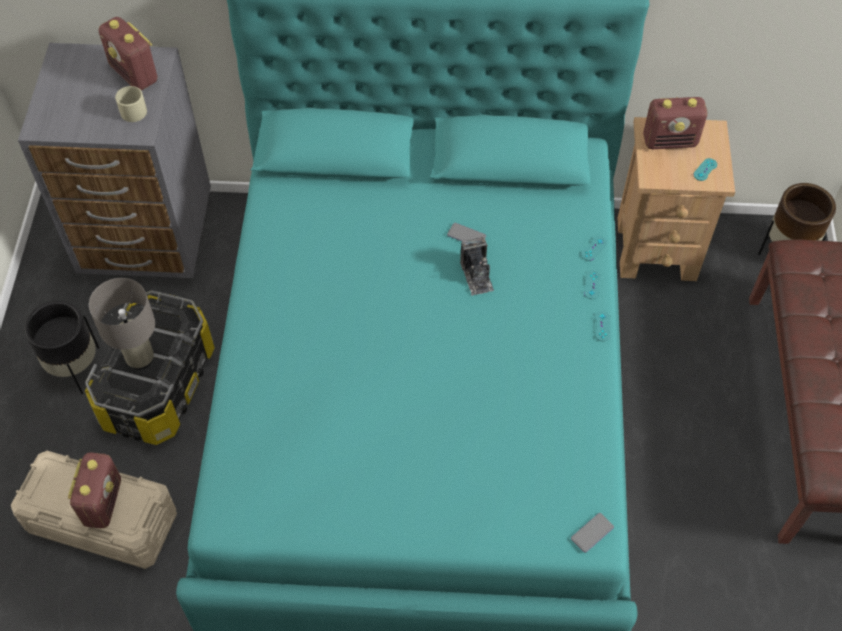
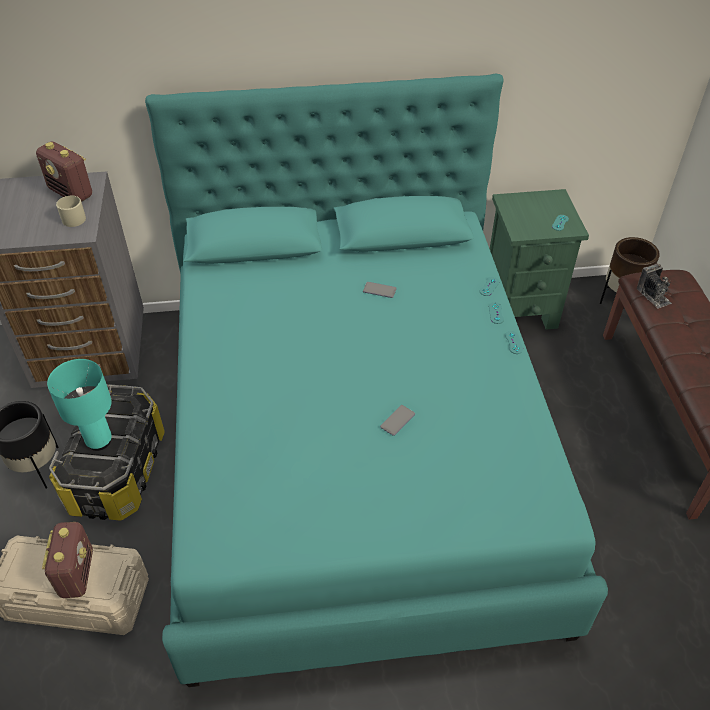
camera: 10 degrees left, 10 degrees down
(141, 358) = (100, 441): grey table lamp -> turquoise table lamp
(477, 276) = (396, 319): camera -> camera (653, 295)
(592, 533) = (557, 511): phone -> phone (397, 420)
(657, 250) = (520, 310): beige nightstand -> green nightstand
(670, 141) = (526, 207): radio -> none

